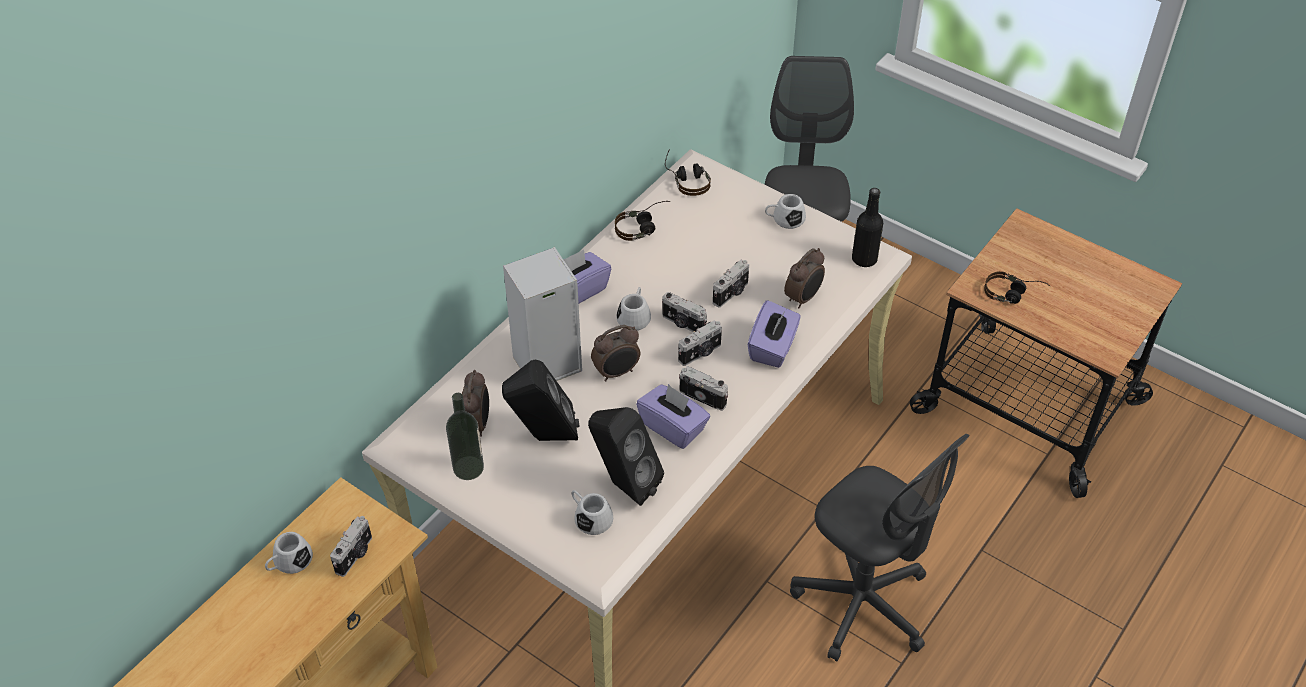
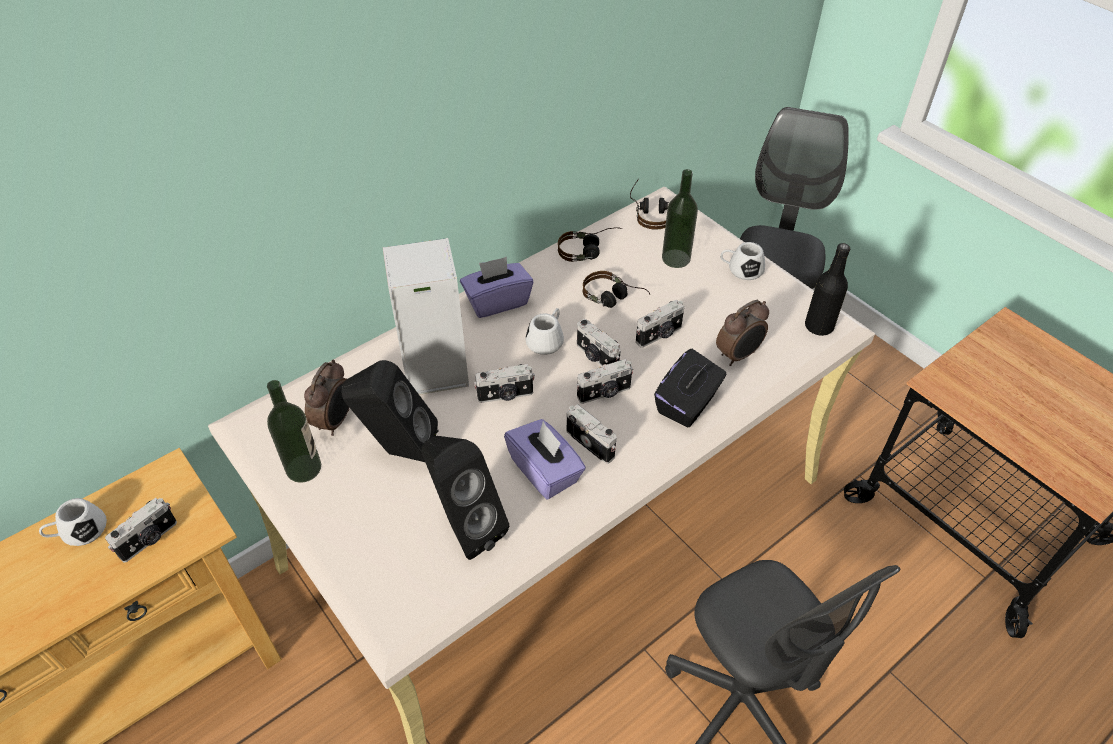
camera: 15 degrees right, 0 degrees up
(590, 517) = (411, 559): white mug -> none
(617, 372) = (505, 396): alarm clock -> camera
(724, 220) = (676, 258): none -> bottle
(773, 348) = (688, 403): purple tissue box -> black tissue box
(1014, 295) = (986, 399): headphones -> headphones (614, 299)

